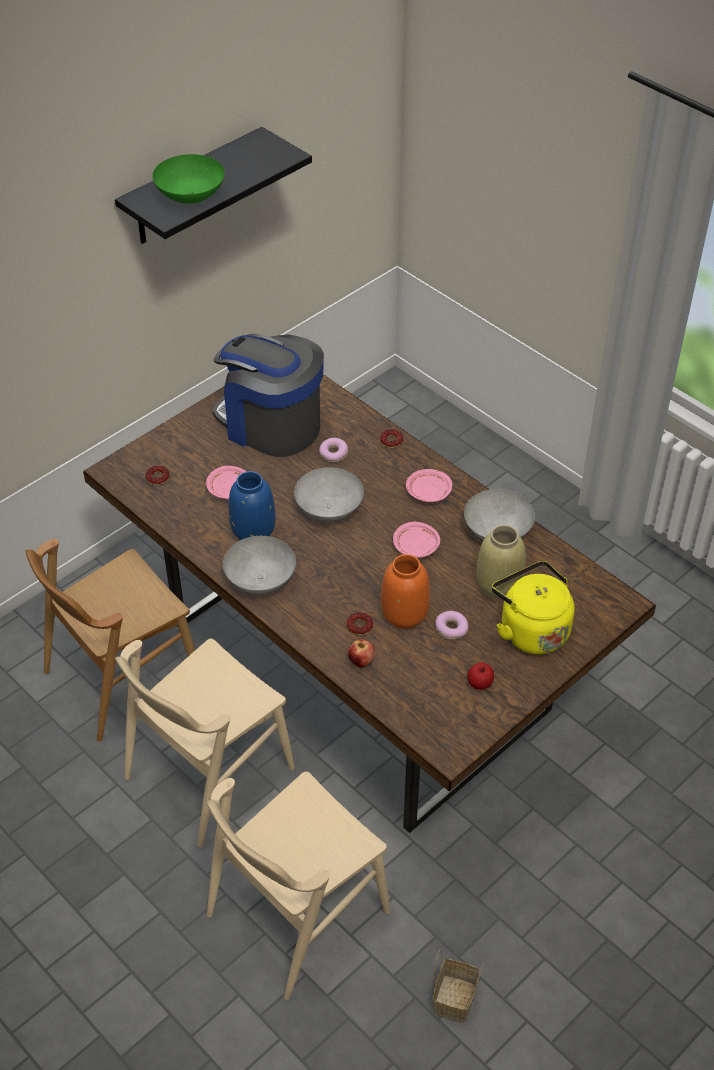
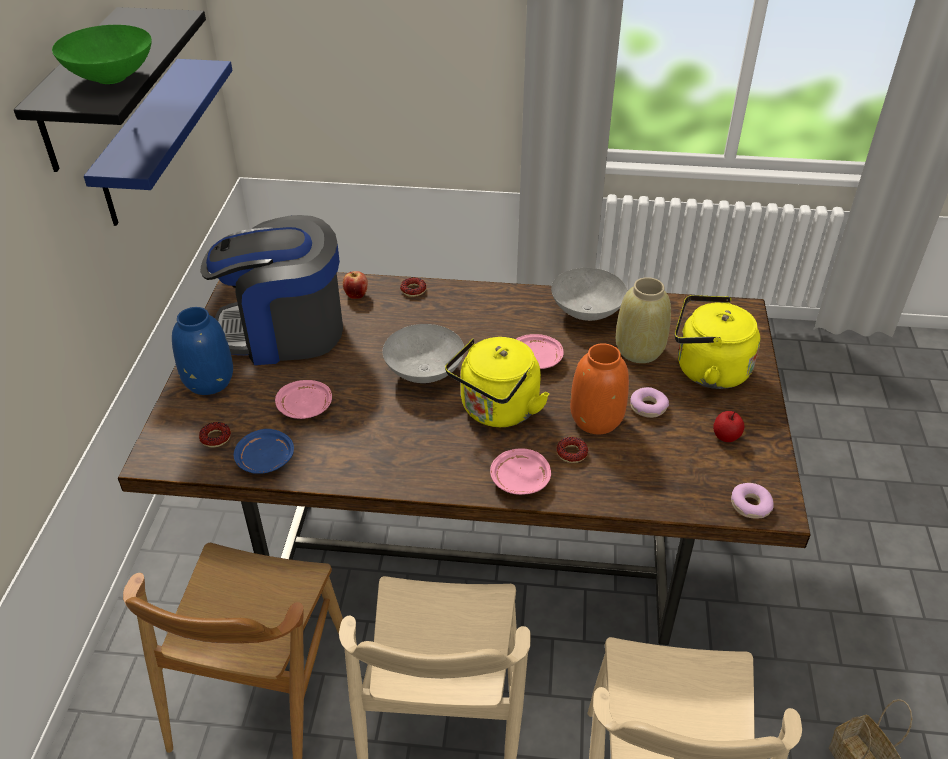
camera: 40 degrees left, 5 degrees down
(171, 510) = (265, 459): none -> blue plate
(254, 530) = (373, 429): blue vase -> blue vase (209, 380)
(256, 229) = (142, 143): none -> blue shelf
(261, 579) = (433, 469): grey bowl -> none
(333, 454) = (373, 325): donut -> donut (750, 505)
(345, 566) = (497, 410): none -> yellow kettle
(361, 662) = (611, 483): apple -> apple (356, 295)
(428, 492) = (493, 312): pink plate -> pink plate (520, 480)

